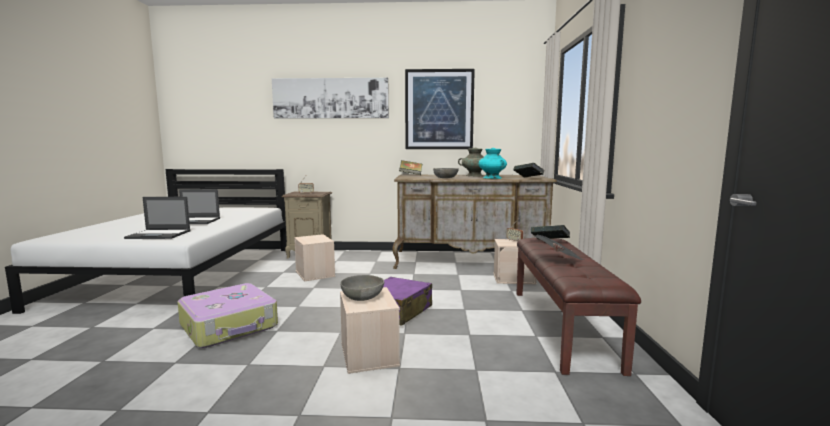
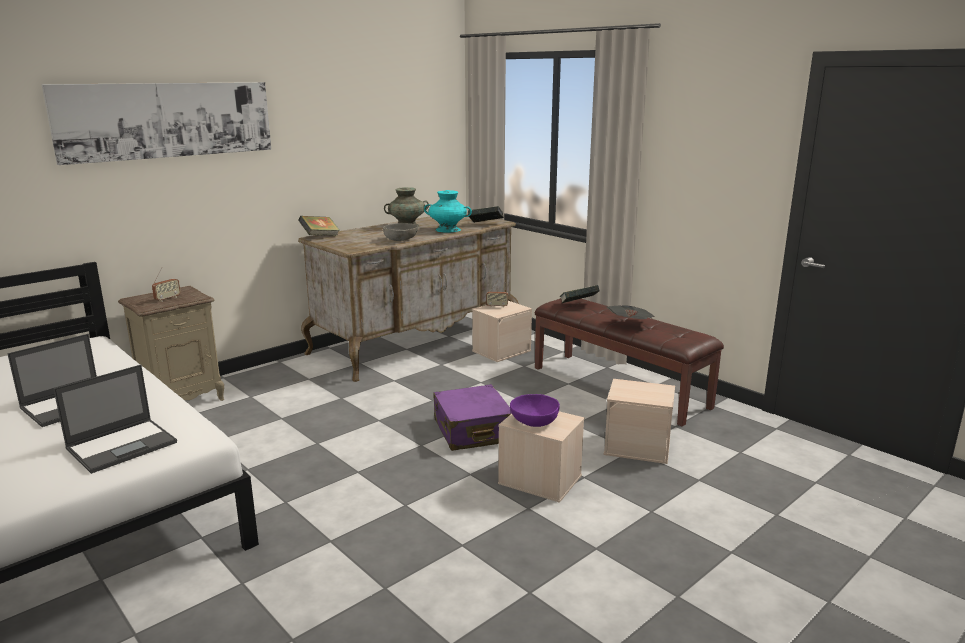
camera: 45 degrees left, 10 degrees up
(230, 326) = (338, 528): suitcase -> none
(315, 274) = (271, 425): beige storage box -> beige storage box (638, 446)
(362, 297) = (534, 421): grey bowl -> purple bowl
(439, 109) = (340, 131): picture -> none

